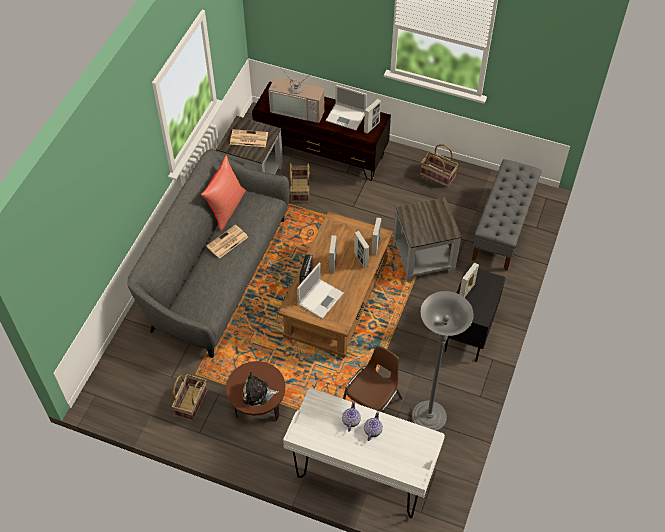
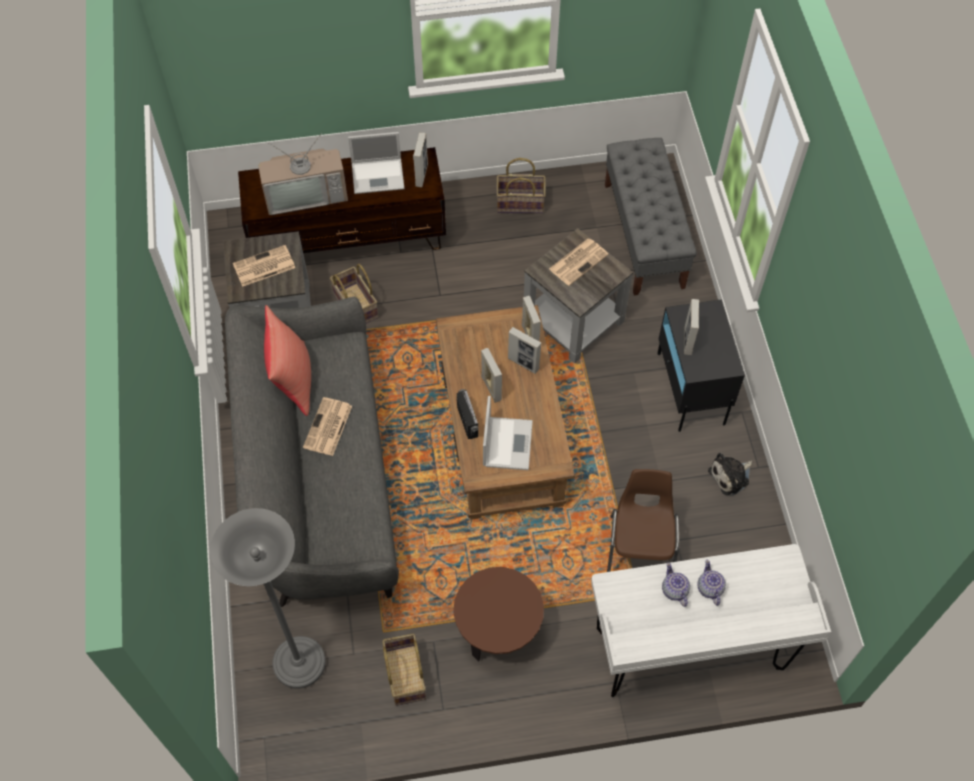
camera: 30 degrees left, 5 degrees up
(257, 393) = (508, 617): plush toy -> plush toy (731, 476)
(428, 418) = (716, 528): grey floor lamp -> grey floor lamp (299, 663)
(432, 216) = (578, 261): none -> newspaper

